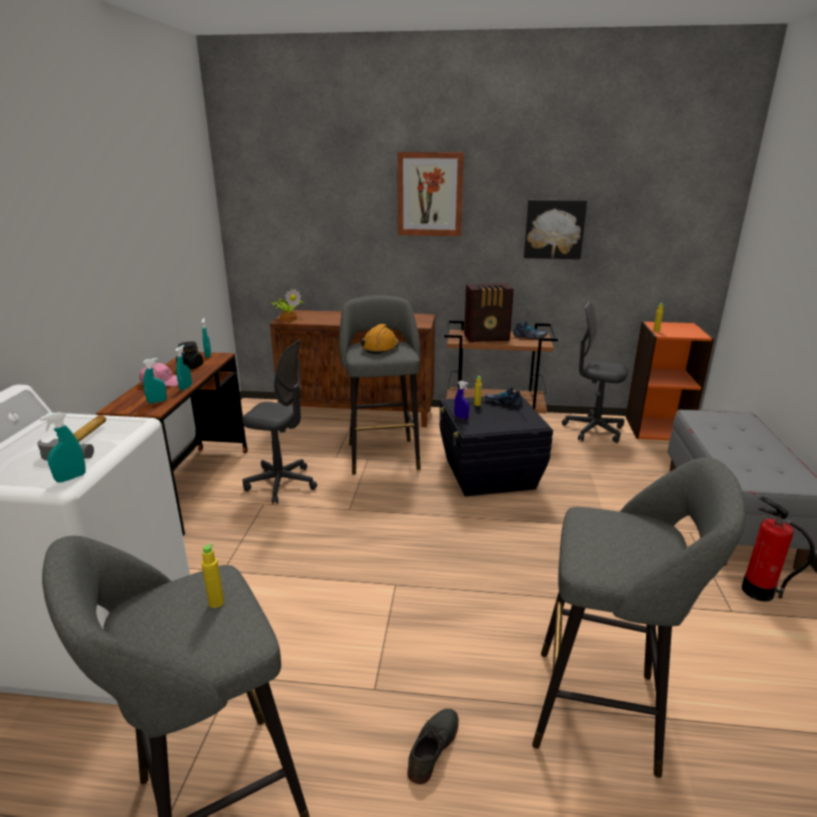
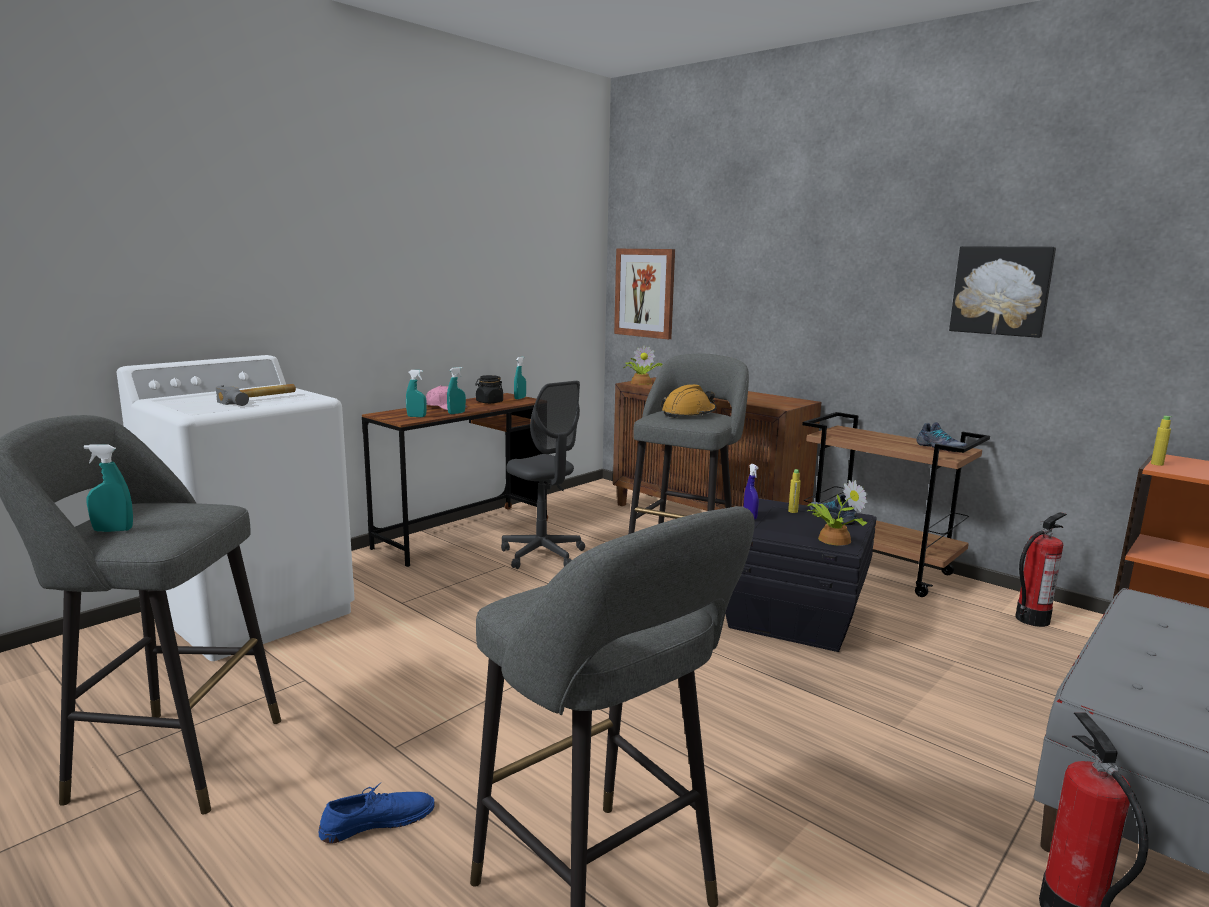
camera: 35 degrees right, 10 degrees down
(71, 478) = (207, 412): turquoise spray bottle -> turquoise spray bottle (113, 530)
(216, 602) = (181, 517): yellow bottle -> none
(430, 194) = (828, 240): picture -> picture (645, 293)
(432, 746) = (378, 820): grey shoe -> blue shoe
(487, 338) = (873, 439): radio -> none
(525, 420) = (832, 539): none -> potted plant
(593, 430) = (1031, 619): grey office chair -> fire extinguisher

